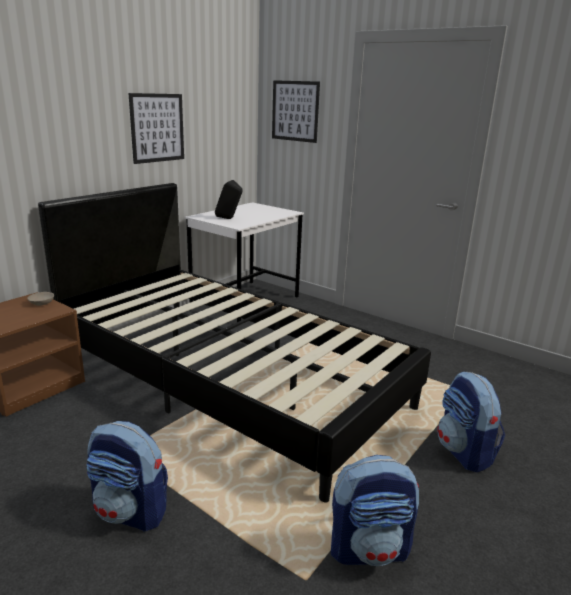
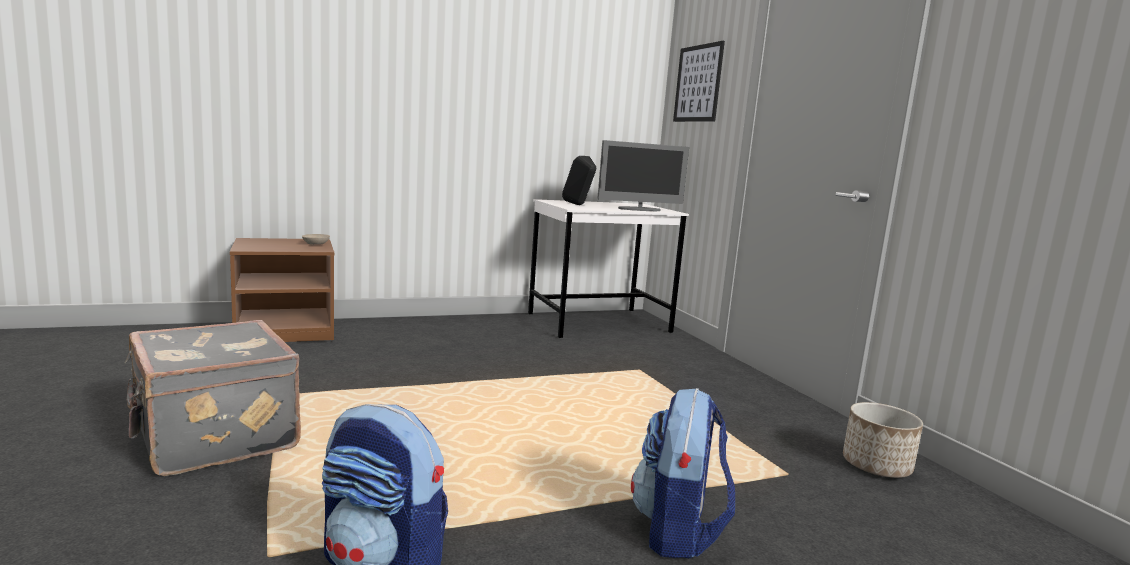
camera: 30 degrees right, 10 degrees down
(131, 511) = (212, 437): backpack -> grey suitcase
(157, 128) = (508, 89): picture -> none
(228, 380) = (473, 375): black bed -> none
(271, 215) = (639, 209): none -> monitor
(492, 369) = (877, 466): none -> planter

